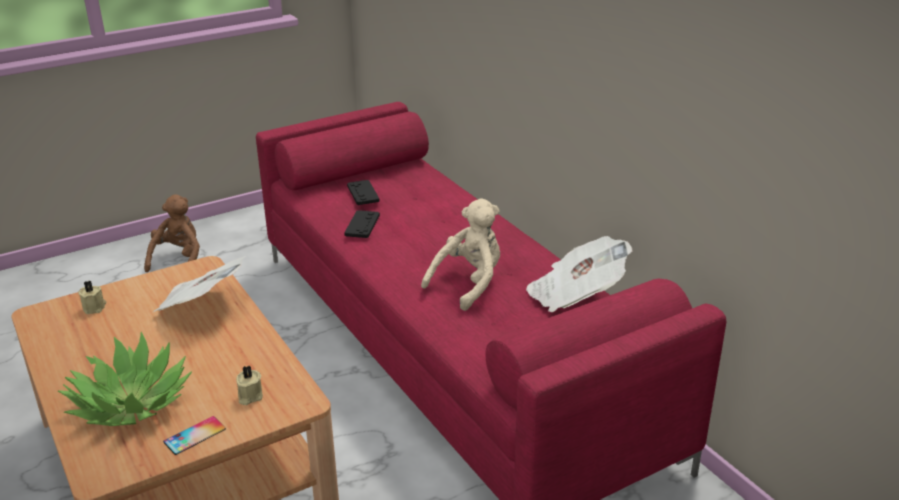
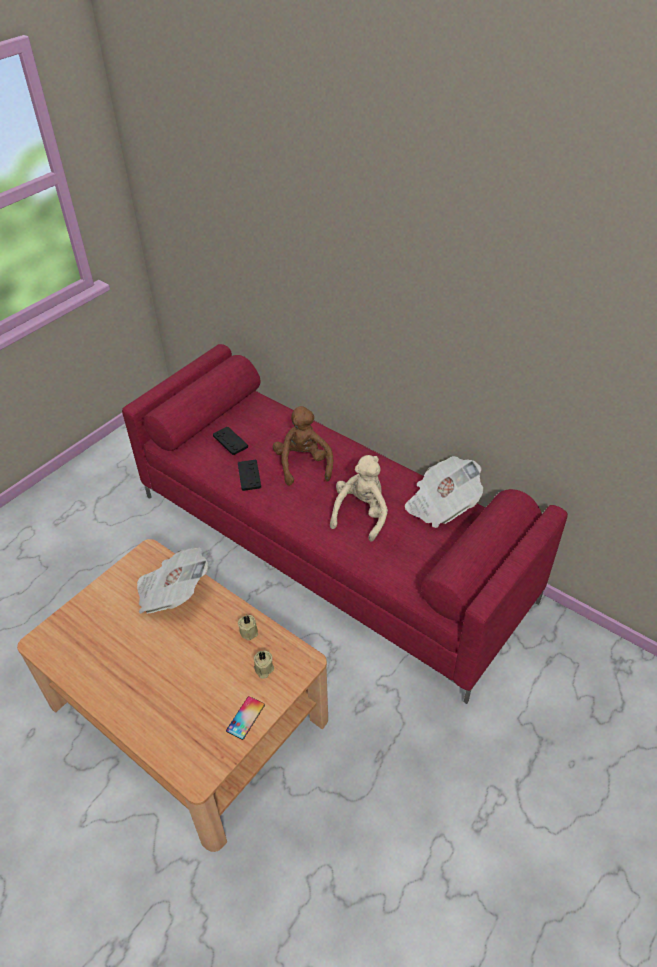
camera: 20 degrees left, 15 degrees up
(95, 307) = (85, 620): beige candle -> beige candle (249, 631)
(130, 404) = (178, 705): potted plant -> none
(178, 260) = (65, 517): brown plush toy -> brown plush toy (303, 464)

